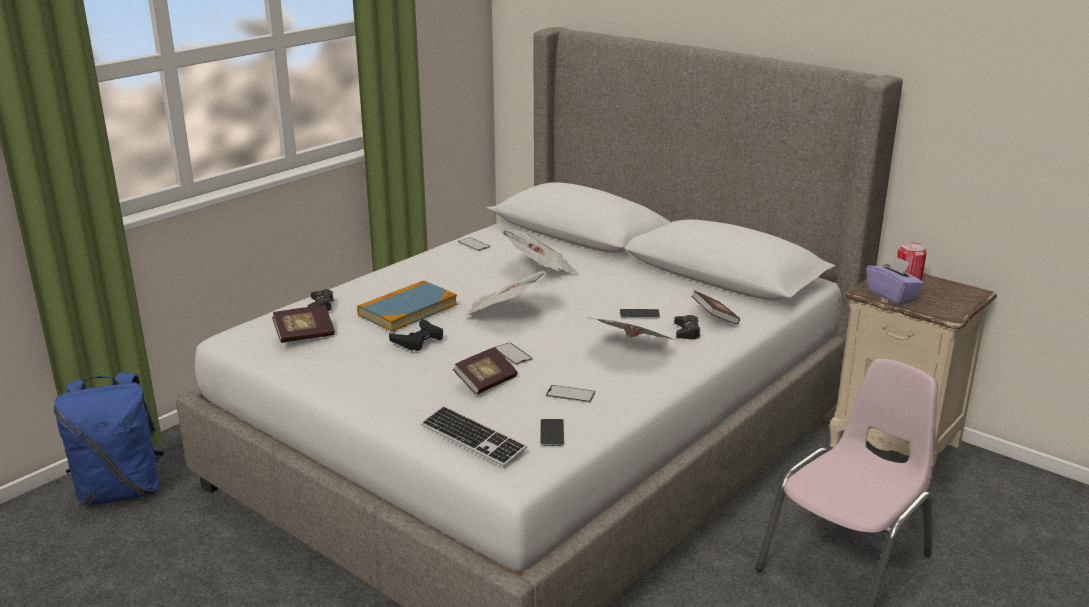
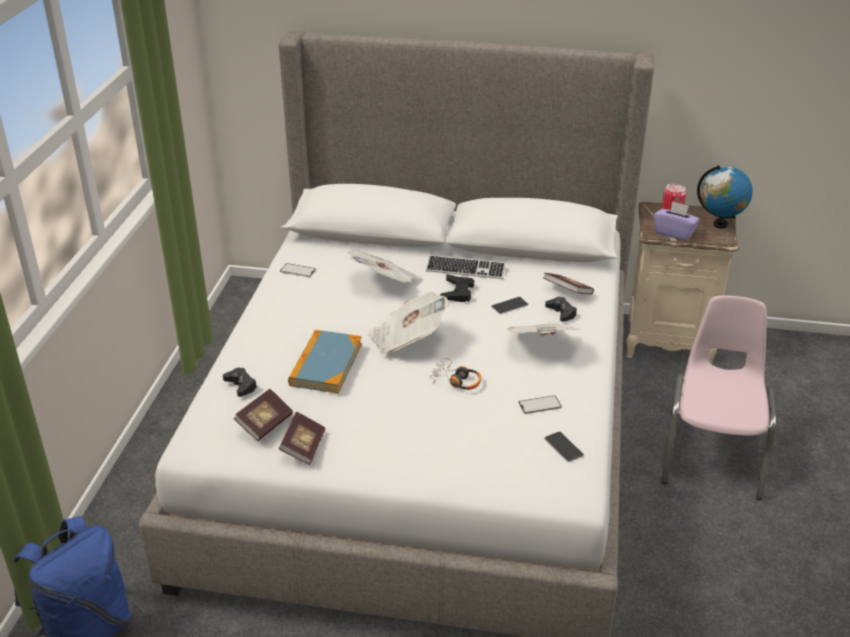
camera: 30 degrees left, 10 degrees up
(418, 340) = (368, 394): black game controller -> black game controller (457, 292)
(473, 438) = (515, 476): keyboard -> keyboard (465, 269)
(486, 382) = (465, 417): book -> book (303, 447)
(512, 354) = (455, 381): phone -> headphones
(960, 301) = (720, 224): none -> globe

